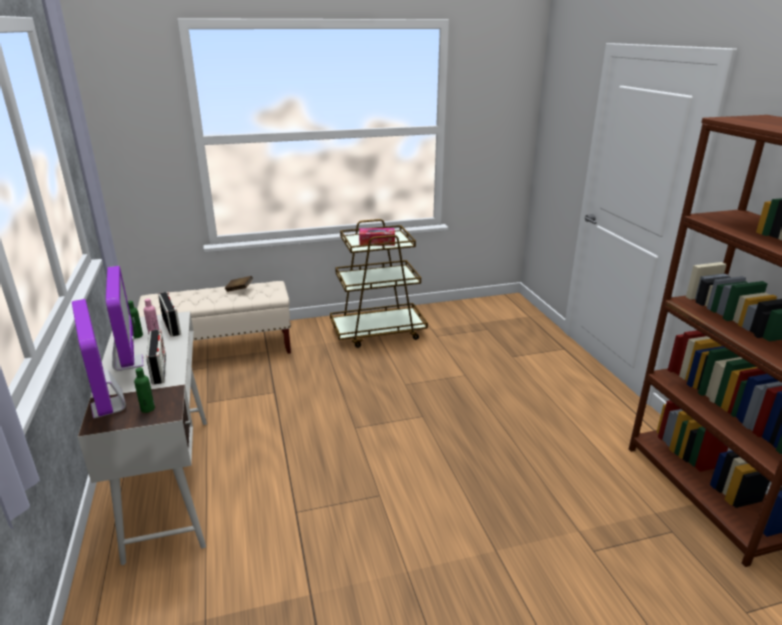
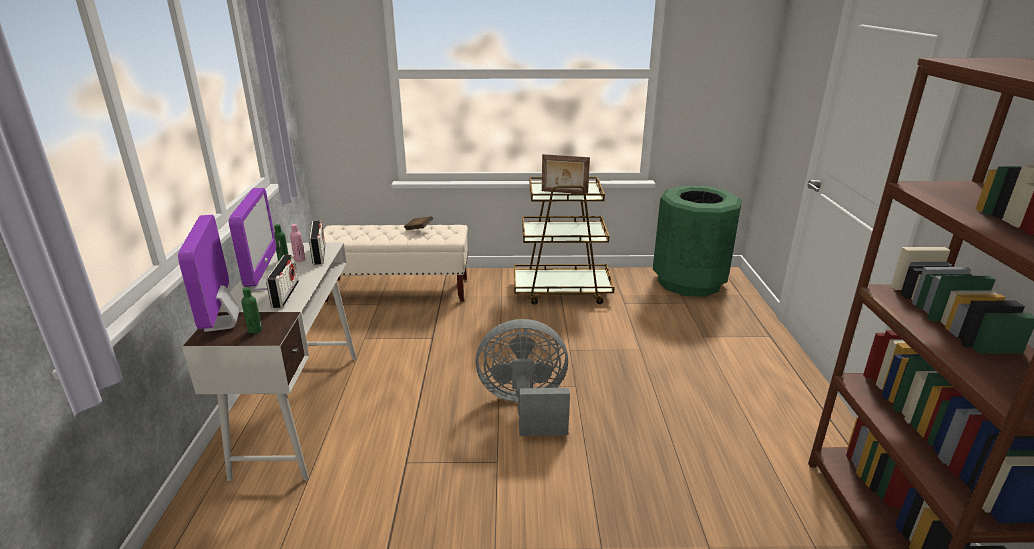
camera: 15 degrees right, 0 degrees up
(377, 242) = (564, 192): tissue box -> picture frame
(385, 441) = (525, 406): none -> grey fan
(484, 310) = (689, 282): none -> green trash can

